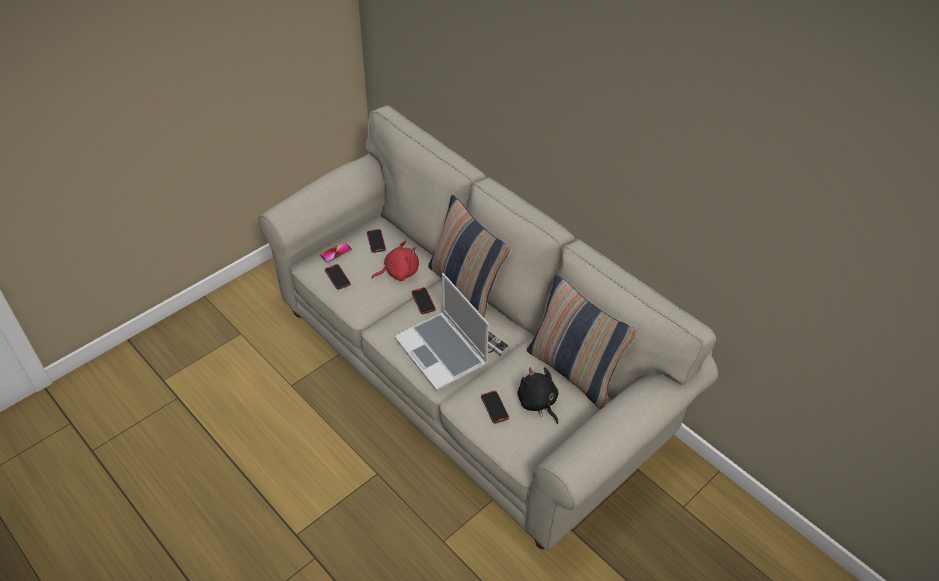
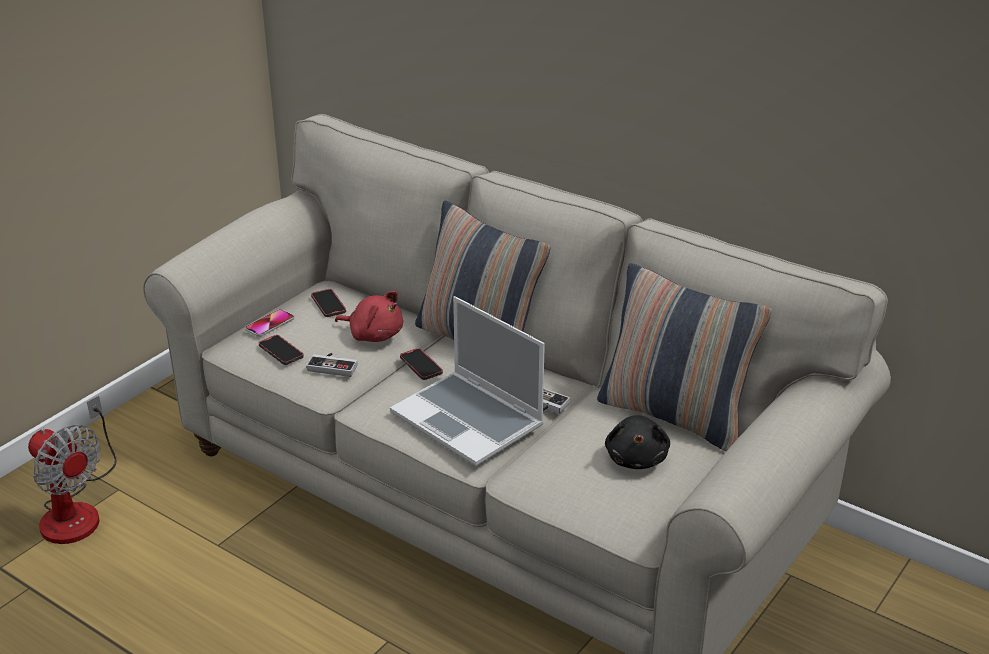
camera: 10 degrees left, 15 degrees down
(213, 344) = (76, 509): none -> fan
(367, 294) = (333, 365): none -> game controller
(399, 272) = (374, 335): red plush toy -> red plush toy turned 60 degrees clockwise
(494, 408) = (573, 473): phone -> none
(538, 403) = (636, 458): black plush toy -> black plush toy turned 135 degrees counterclockwise

